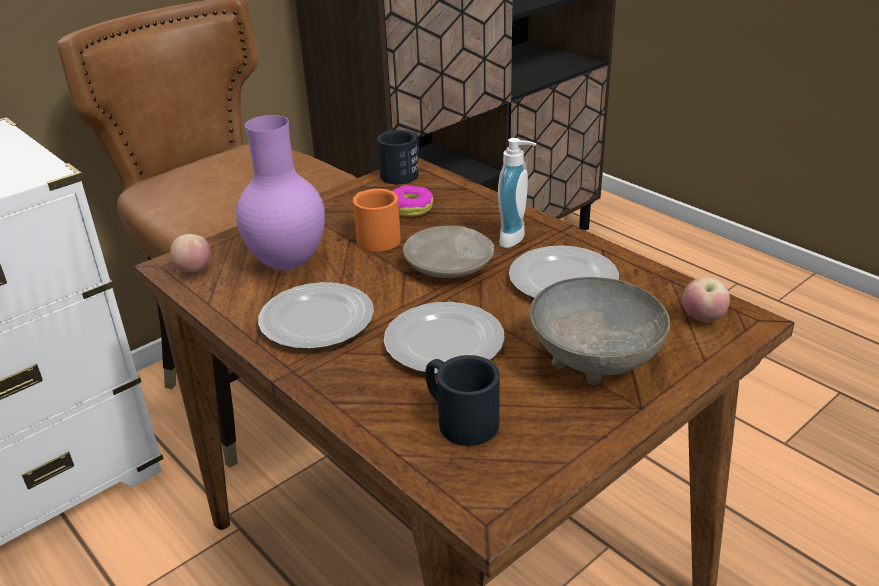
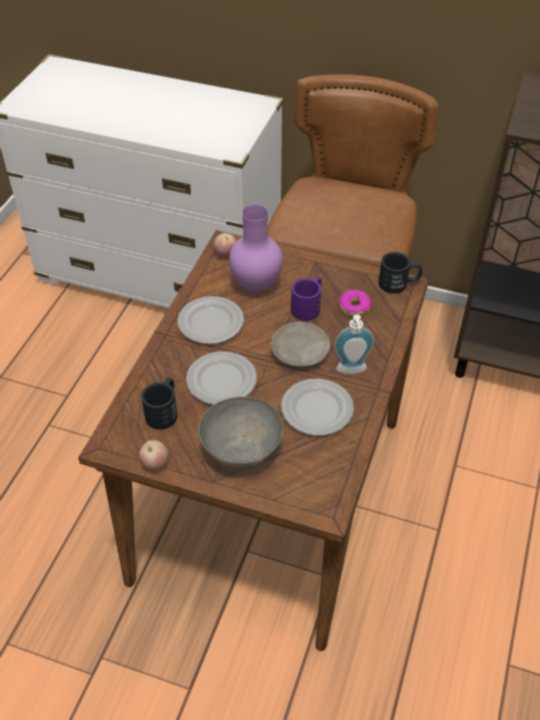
camera: 60 degrees right, 15 degrees up
(374, 236) = (308, 306): orange mug -> purple mug
(702, 319) = (316, 489): apple -> apple (155, 464)

